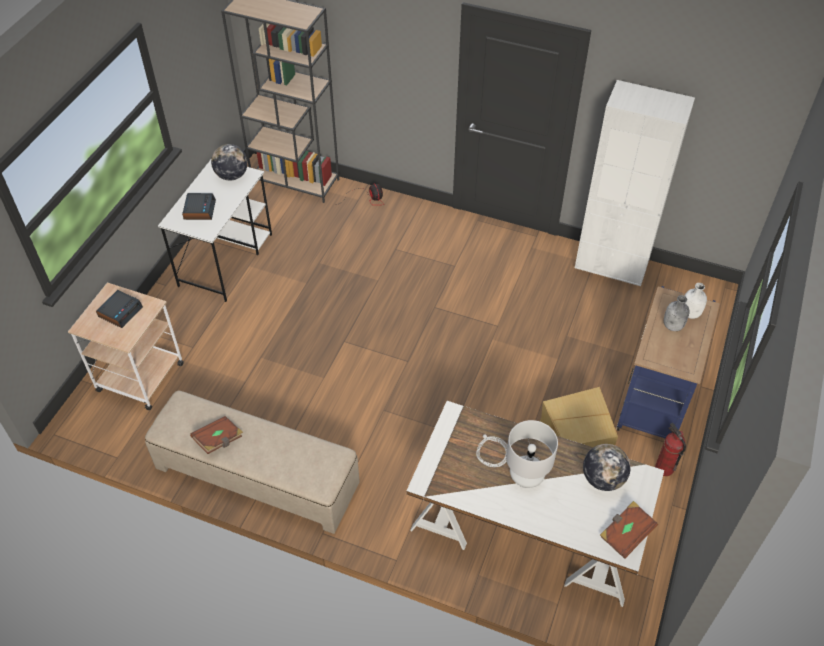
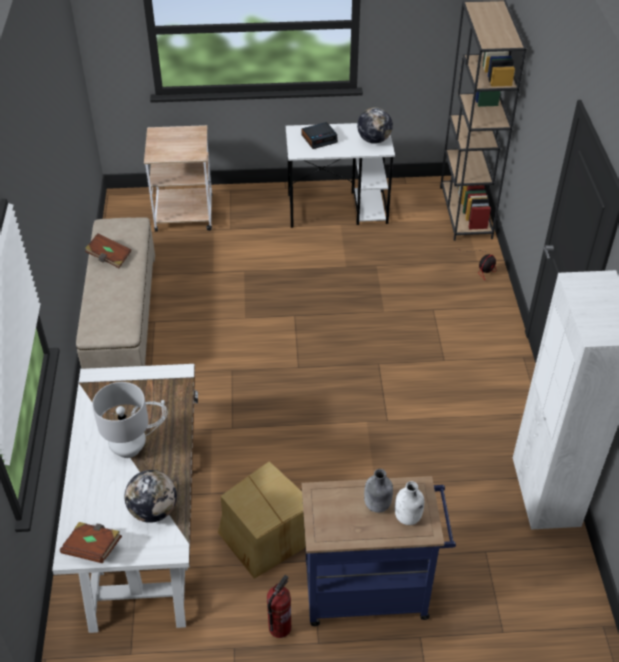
camera: 65 degrees right, 5 degrees down
(120, 311) = (181, 143): alarm clock -> none

